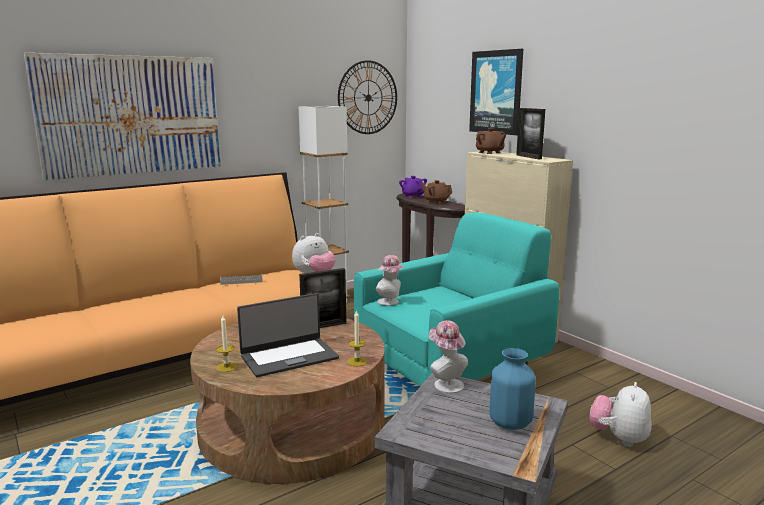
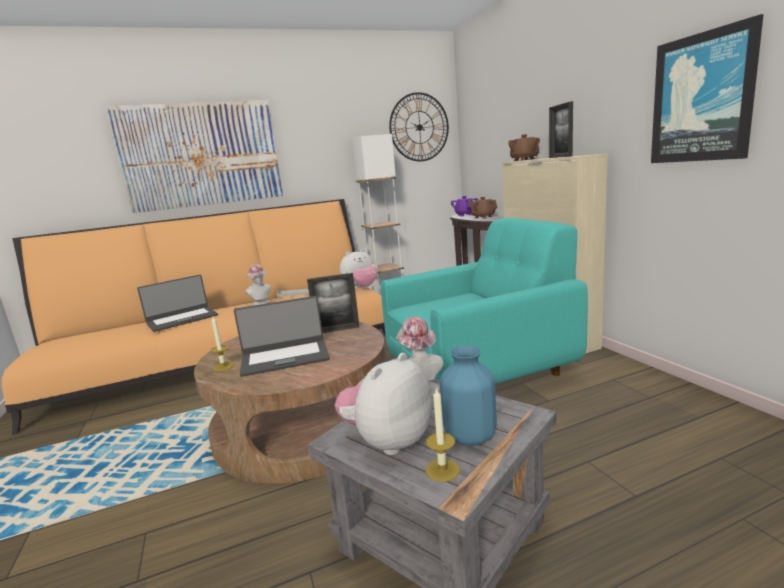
camera: 15 degrees right, 0 degrees up
(119, 311) = (182, 319): none -> laptop
(357, 361) = (344, 363): candle -> candle (442, 470)
(390, 302) = (412, 307): hat -> hat (261, 303)
(496, 92) = (531, 99): picture -> picture (702, 98)
(619, 438) = (649, 457): plush toy -> plush toy (388, 441)

